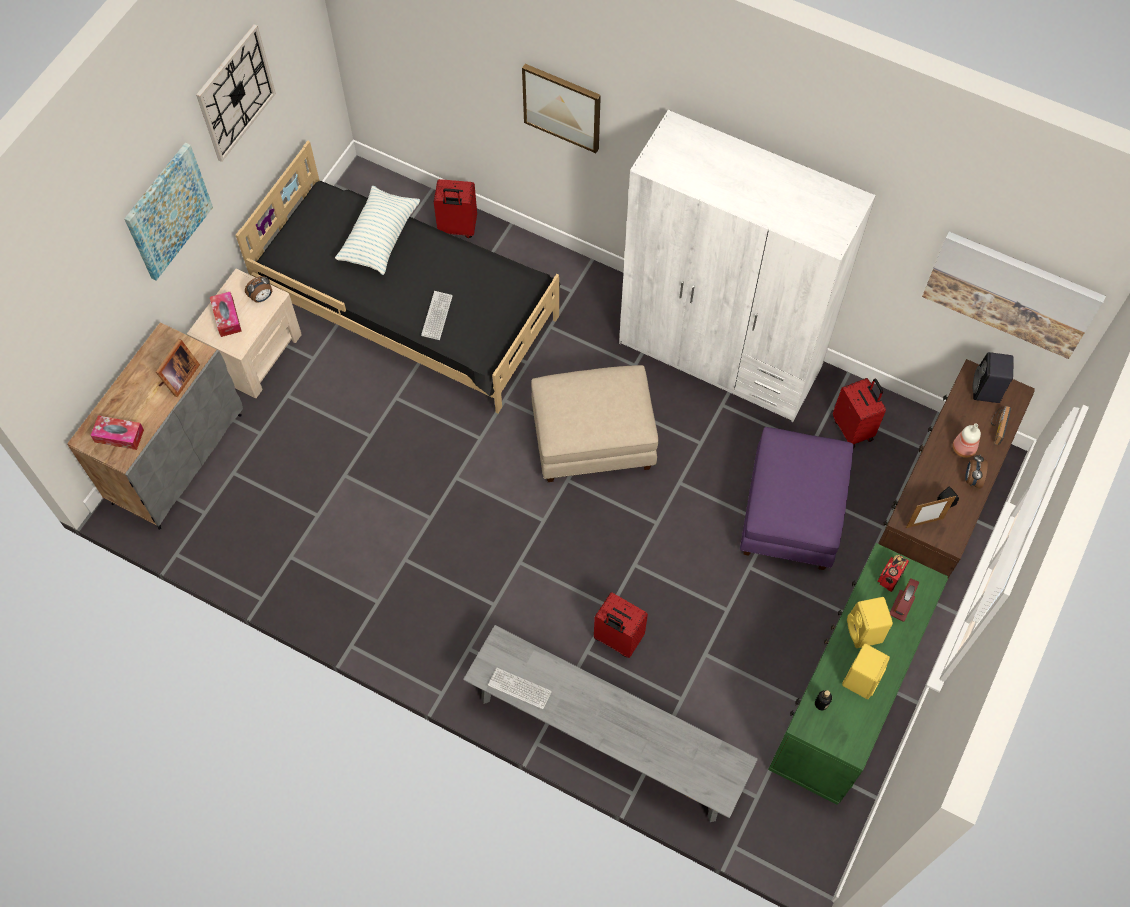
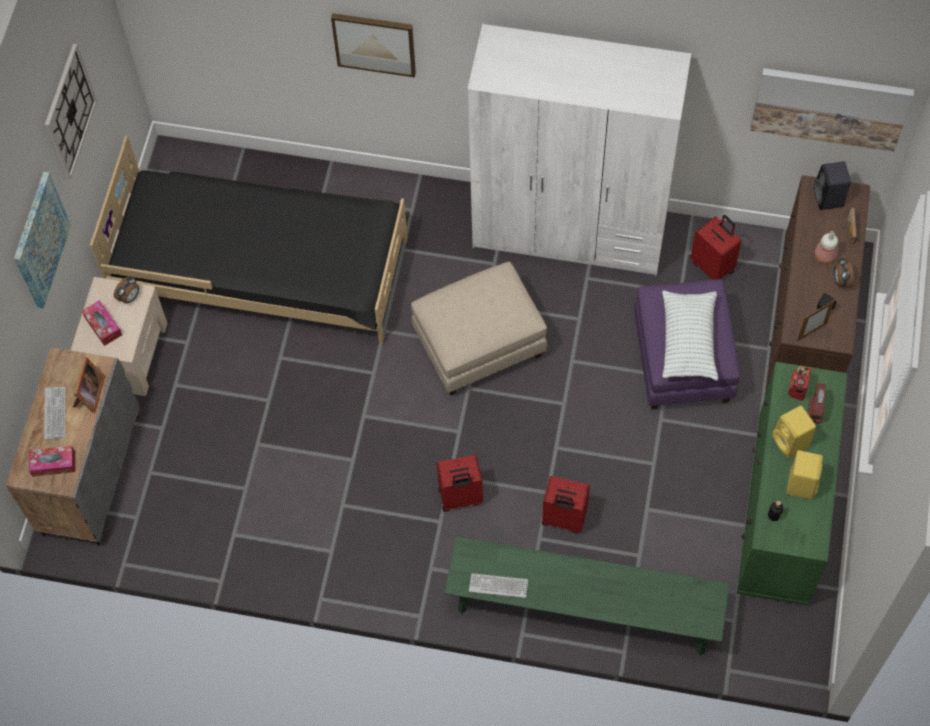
camera: 15 degrees left, 0 degrees up
(379, 237) = (220, 209): pillow -> pillow (688, 341)
(437, 316) = (301, 269): keyboard -> keyboard (55, 413)
(457, 228) = (281, 180): red suitcase -> red suitcase (460, 498)
(606, 739) = (583, 611): grey bench -> green bench

